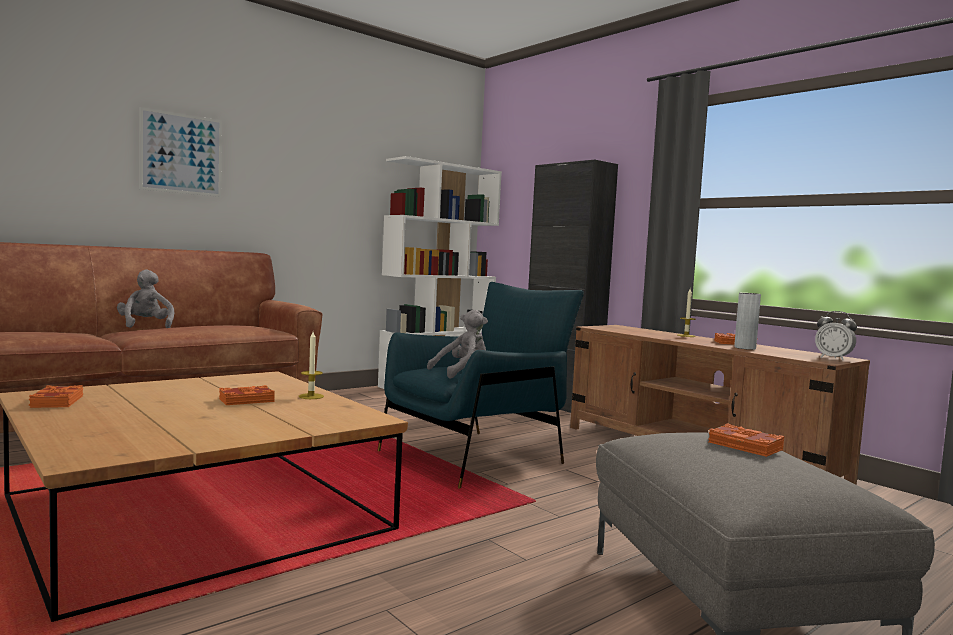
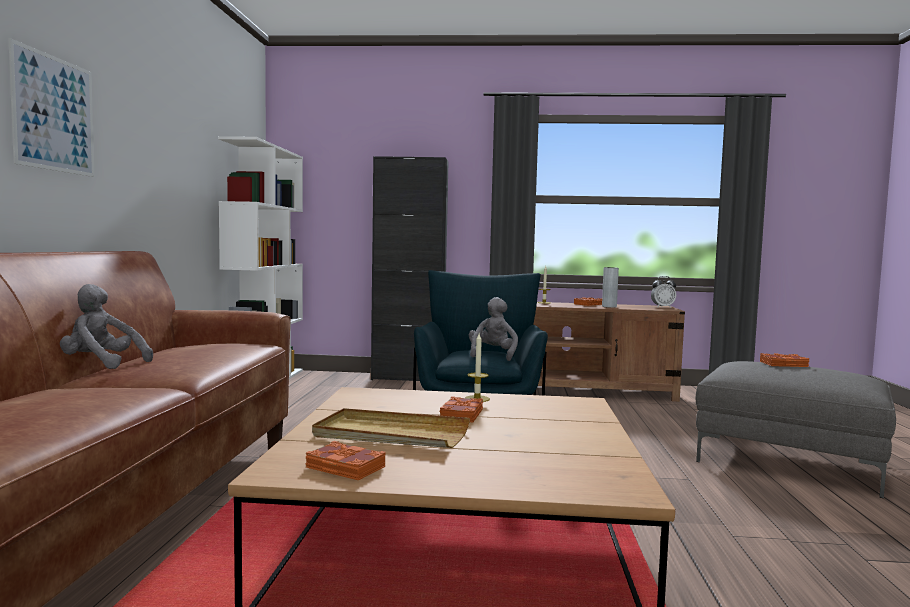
camera: 45 degrees left, 0 degrees up
(155, 397) = (391, 434): none -> beige tray

